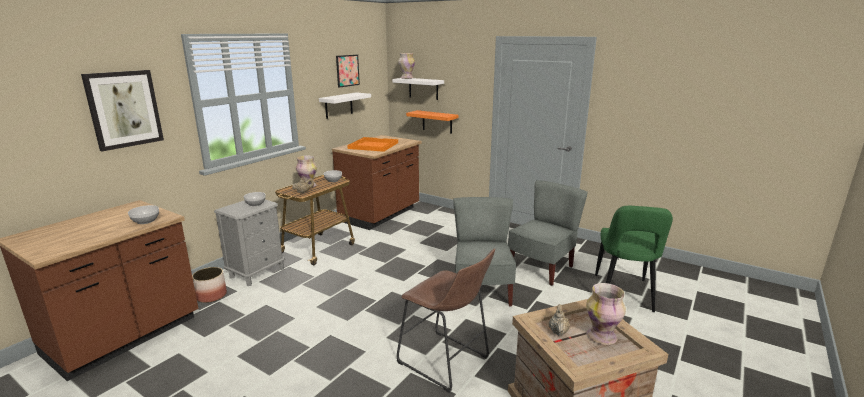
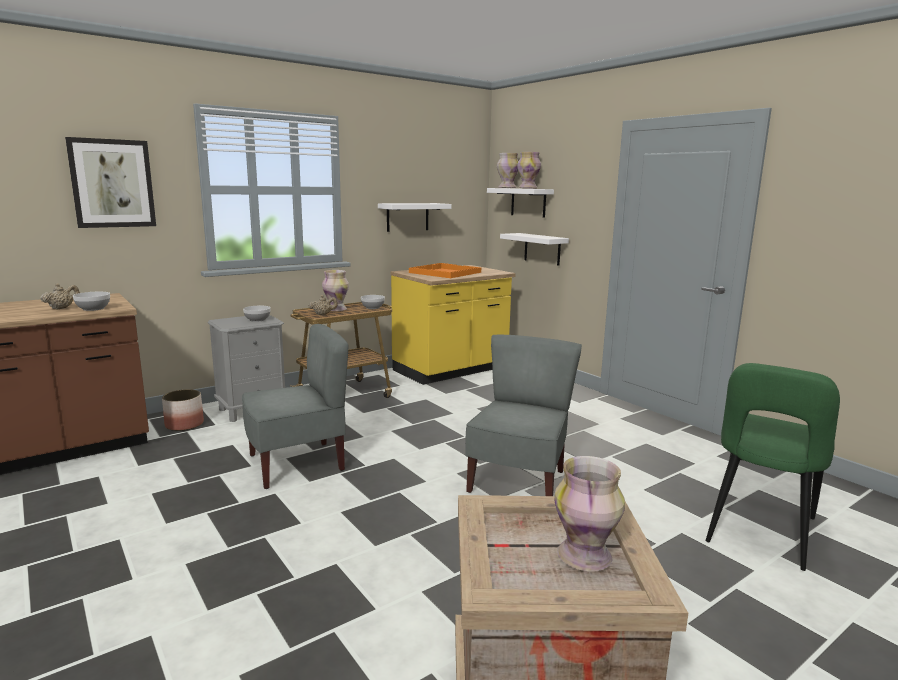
camera: 20 degrees right, 5 degrees down
(347, 70) = (424, 173): picture -> none
(380, 215) = (451, 370): brown counter -> yellow counter
(424, 79) = (527, 188): none -> vase
(437, 122) = (542, 249): orange shelf -> white shelf
(446, 362) = (395, 563): brown stool -> none
(542, 268) = (637, 469): grey chair -> grey chair (297, 464)
(558, 331) = (515, 532): beige teapot -> beige teapot (62, 308)

